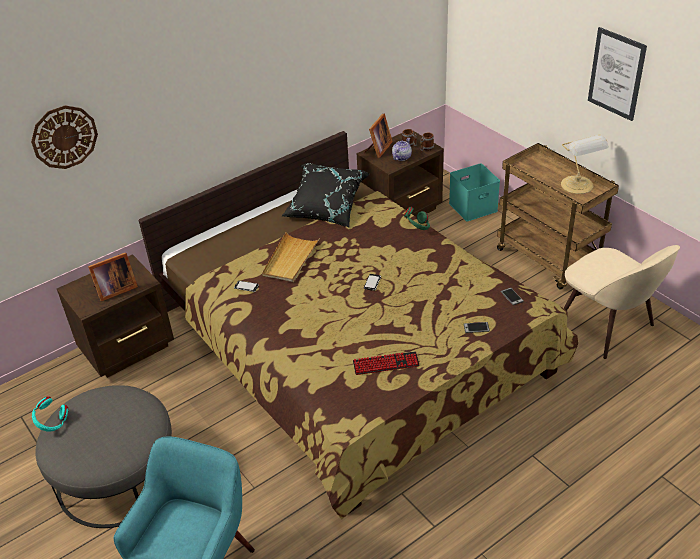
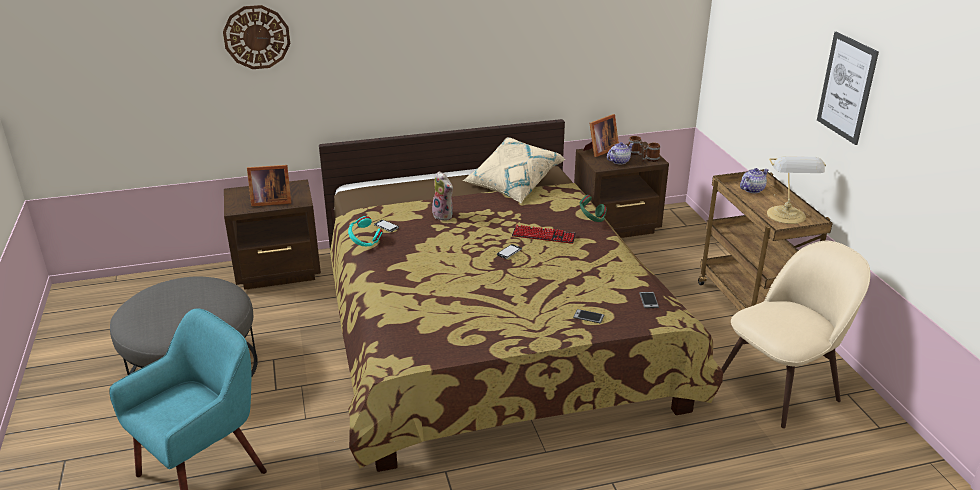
camera: 20 degrees right, 10 degrees down
(52, 423) = (144, 290): turquoise headphones -> turquoise headphones (365, 243)
(290, 259) = (444, 215): beige tray -> plush toy
(326, 208) = (512, 186): black pillow -> beige pillow
(386, 364) = (469, 322): keyboard -> keyboard (543, 236)
(473, 206) = (696, 240): turquoise storage box -> none
(537, 165) = (752, 189): none -> teapot
(607, 327) = (781, 386): beige chair -> beige chair turned 105 degrees counterclockwise

